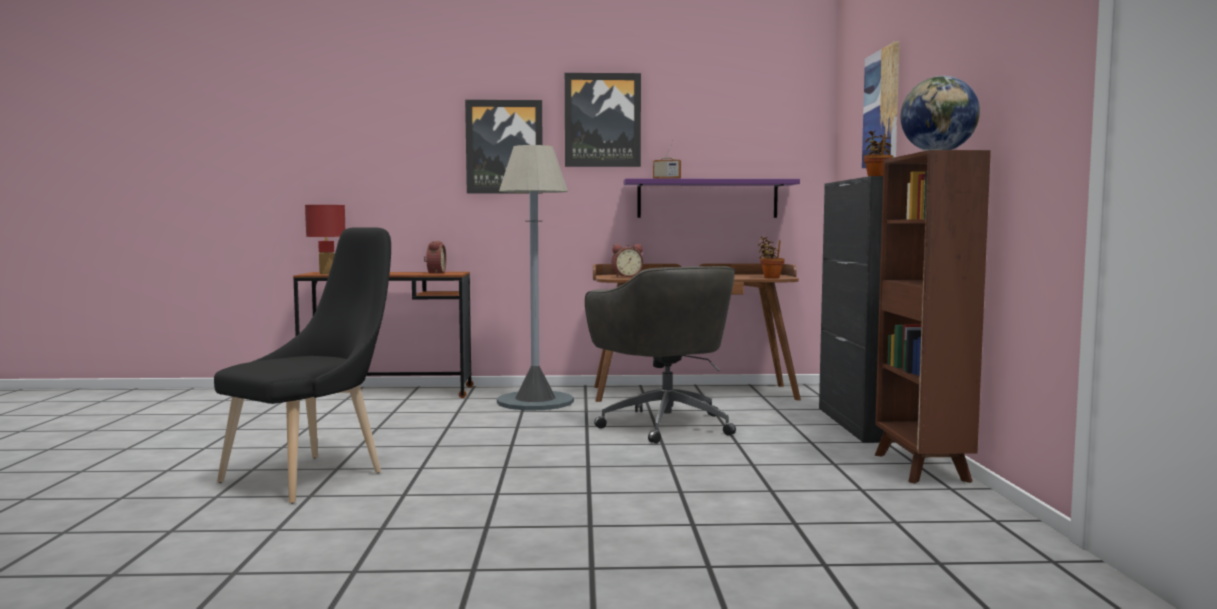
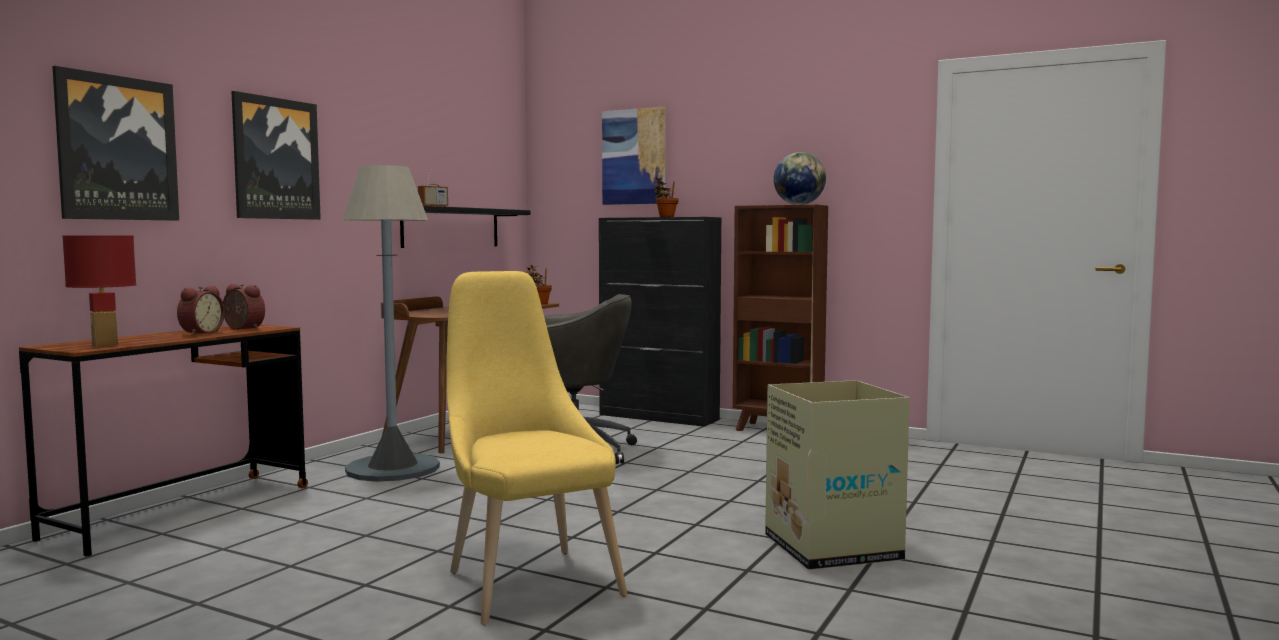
camera: 60 degrees left, 0 degrees up
(312, 475) = (527, 580): black chair -> yellow chair
(478, 549) = (831, 547): none -> cardboard box
(602, 120) = (369, 136): picture -> picture (117, 148)
(626, 276) = (430, 313): alarm clock -> alarm clock (199, 333)
(707, 199) = (451, 227): purple shelf -> black shelf

